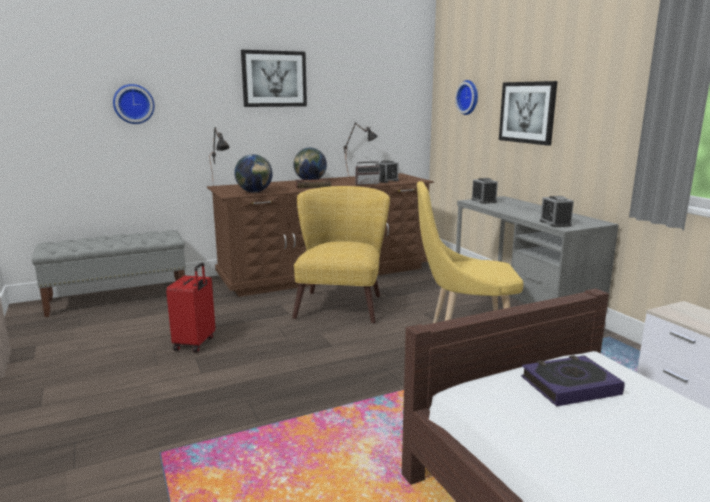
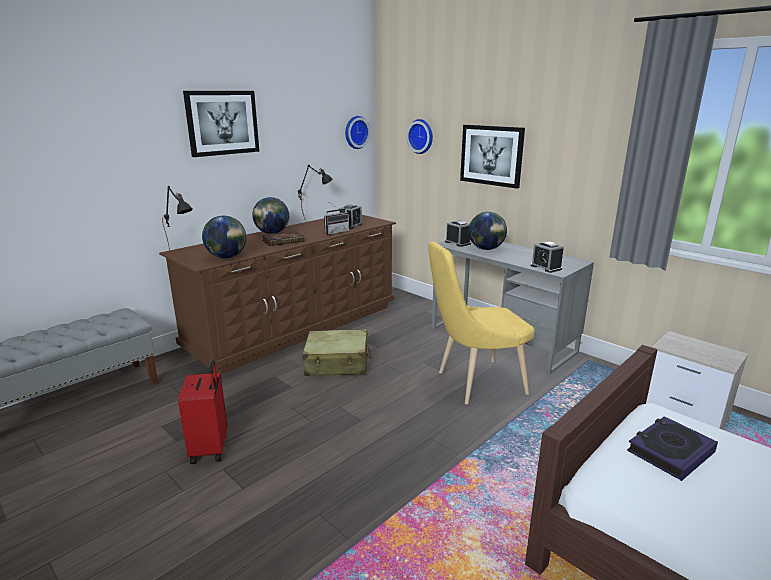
camera: 20 degrees left, 5 degrees up
(133, 104) = (57, 164): wall clock -> wall clock (355, 132)
(342, 303) = (337, 363): yellow armchair -> beige suitcase
(507, 207) = (486, 249): none -> globe

